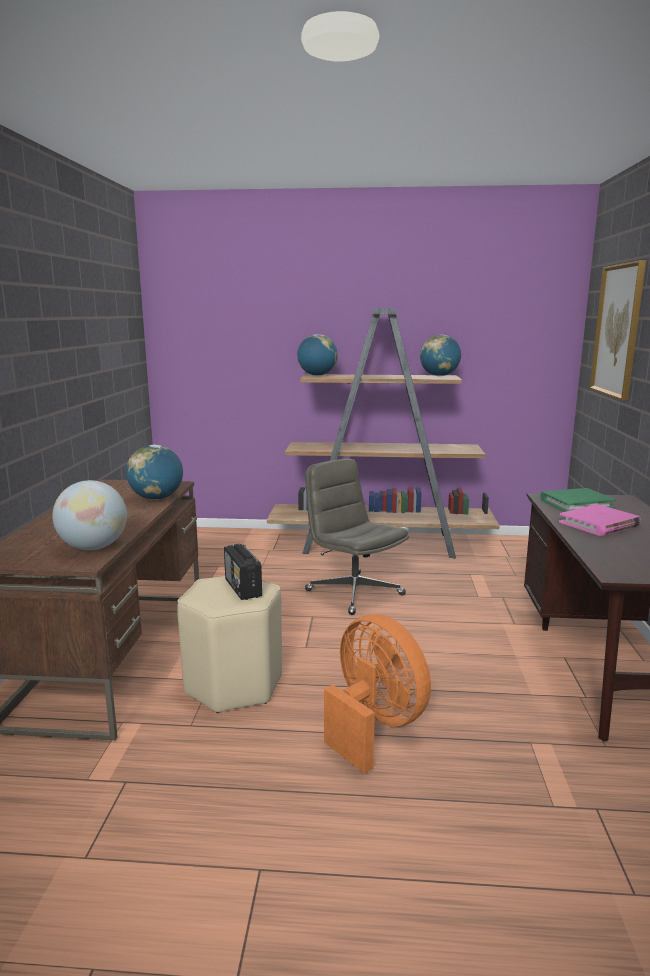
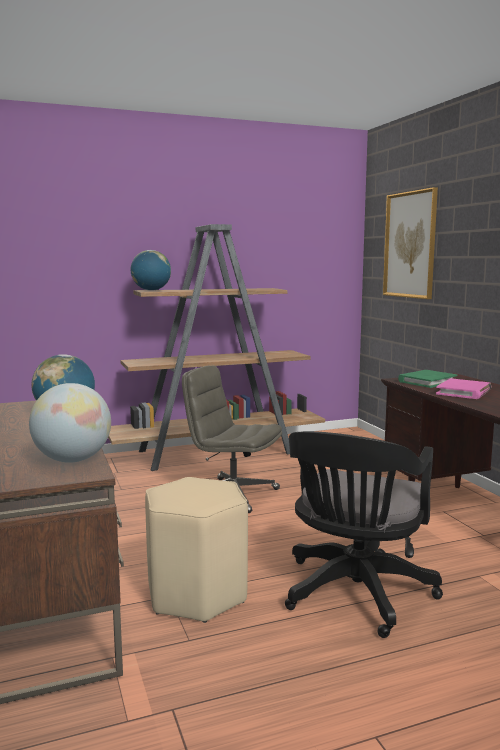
camera: 25 degrees left, 5 degrees down
(243, 588) = (205, 488): radio -> none
(374, 726) = (355, 595): orange fan -> black office chair
(439, 376) = (261, 288): globe -> none

